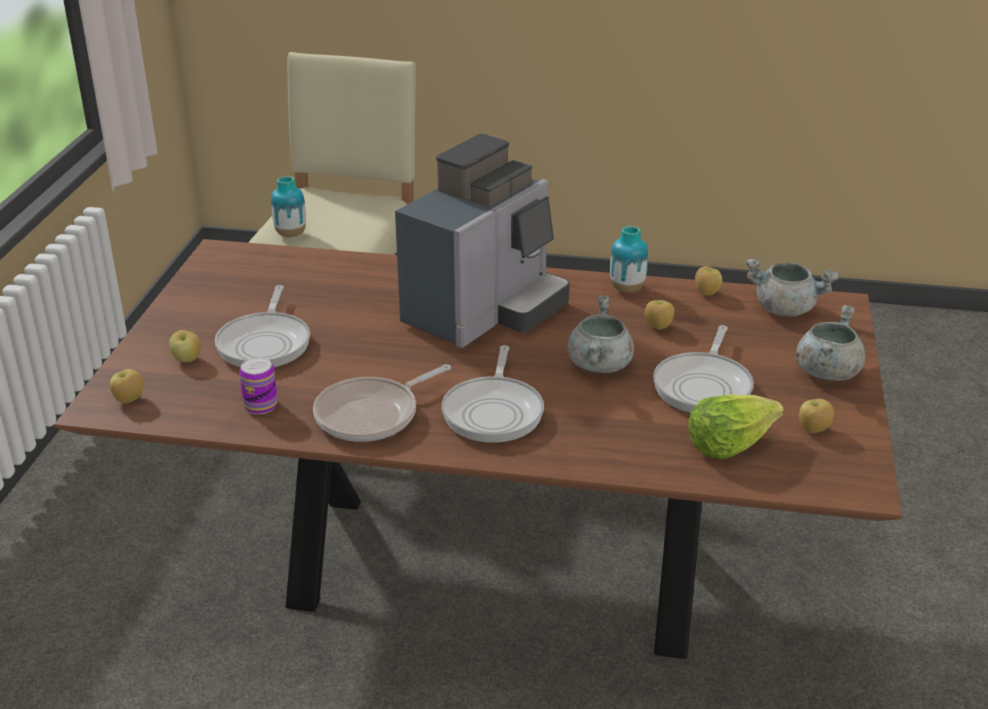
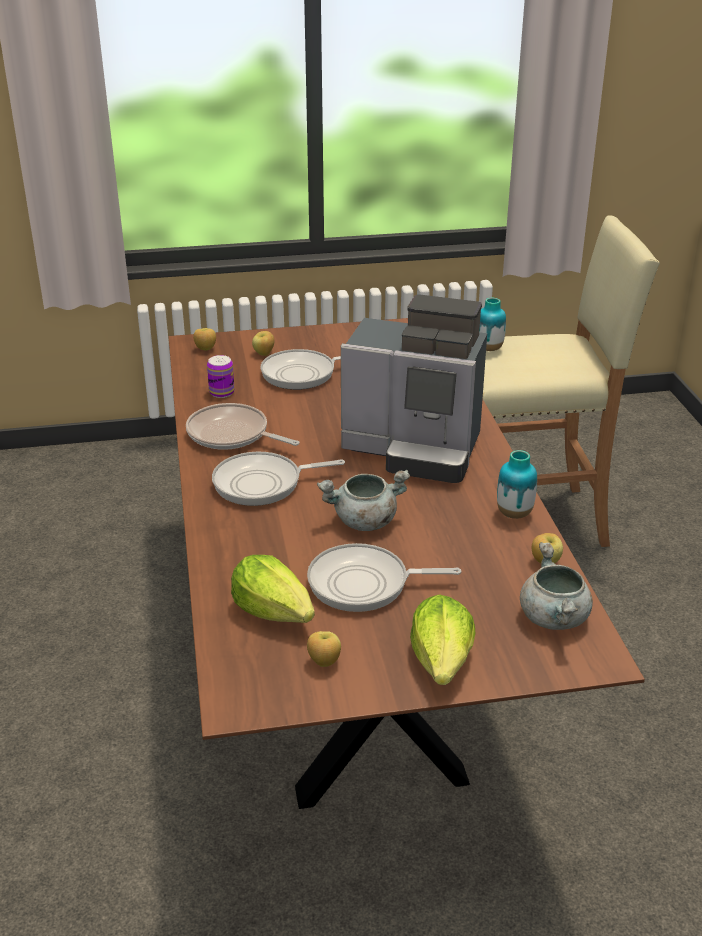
camera: 70 degrees right, 0 degrees up
(658, 327) = (455, 542): apple -> none
(826, 371) = (442, 661): grey cooking pot -> lettuce

